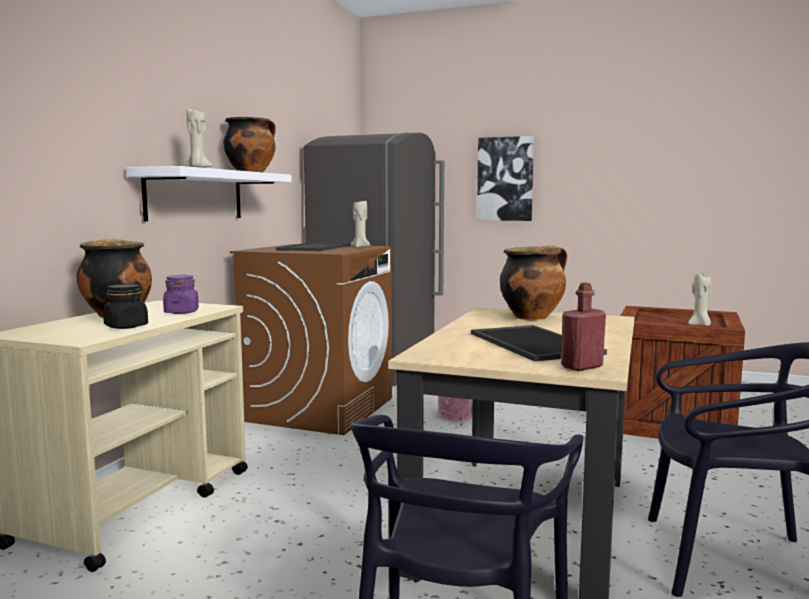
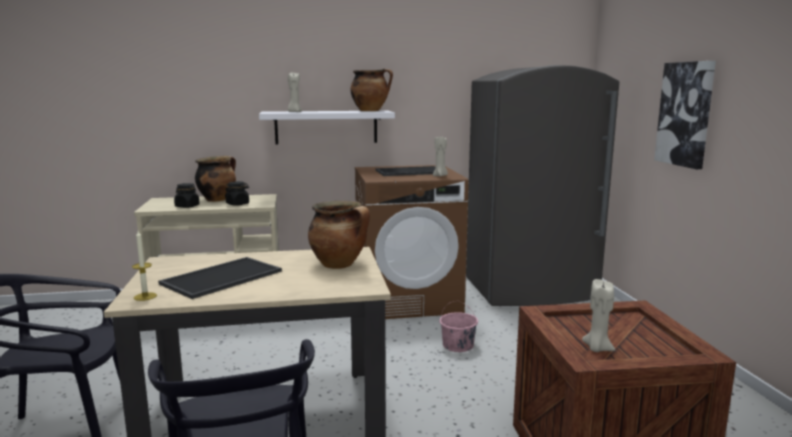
camera: 60 degrees right, 5 degrees up
(181, 312) = (238, 204): purple jar -> black jar
(581, 367) = (145, 296): red bottle -> candle

